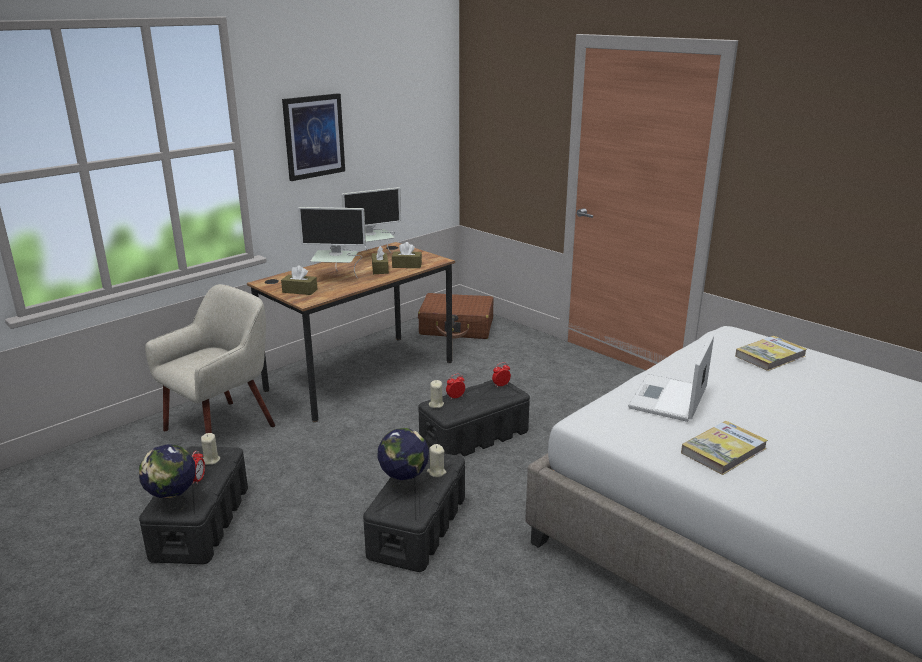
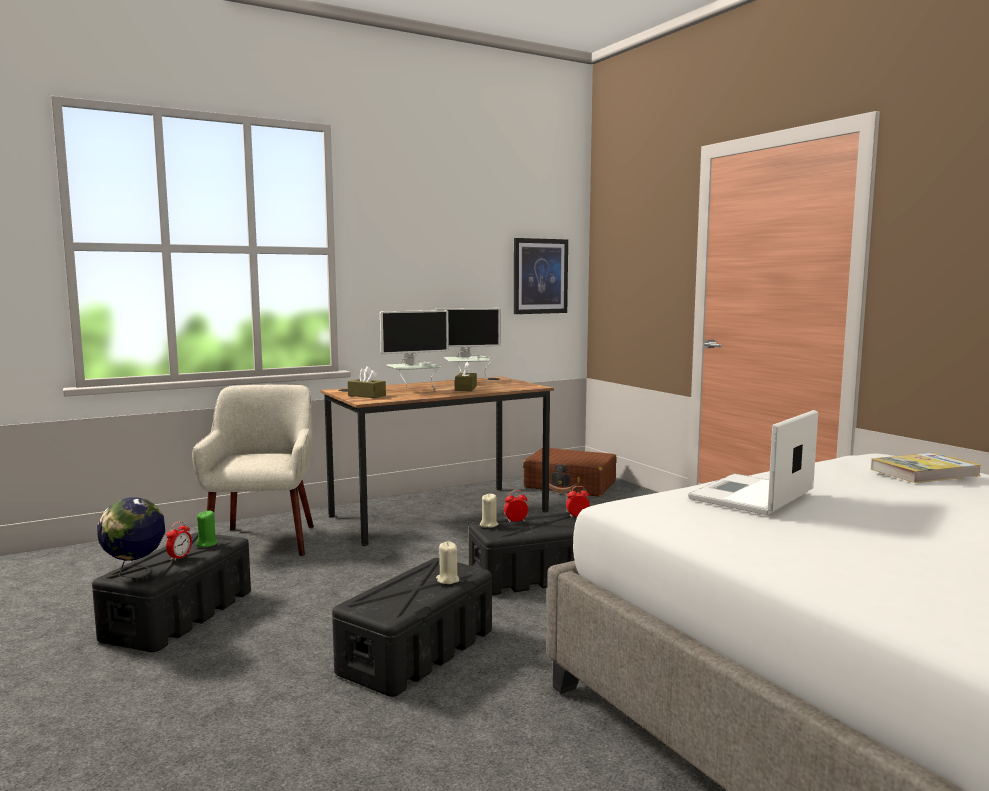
camera: 15 degrees right, 15 degrees down
(211, 460) = (207, 544): beige candle -> green candle
(222, 428) = (264, 540): beige armchair -> beige armchair turned 60 degrees counterclockwise
(314, 136) = (417, 255): picture -> picture (540, 276)
(336, 277) = (414, 391): monitor -> monitor turned 45 degrees counterclockwise
(404, 487) = (399, 588): globe -> none
(407, 265) = (497, 388): brown tissue box -> none
(723, 450) = (807, 544): book -> none

